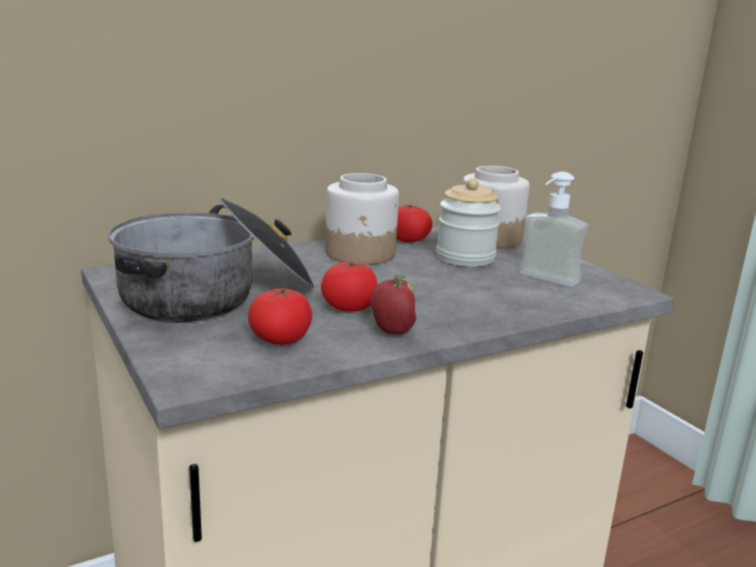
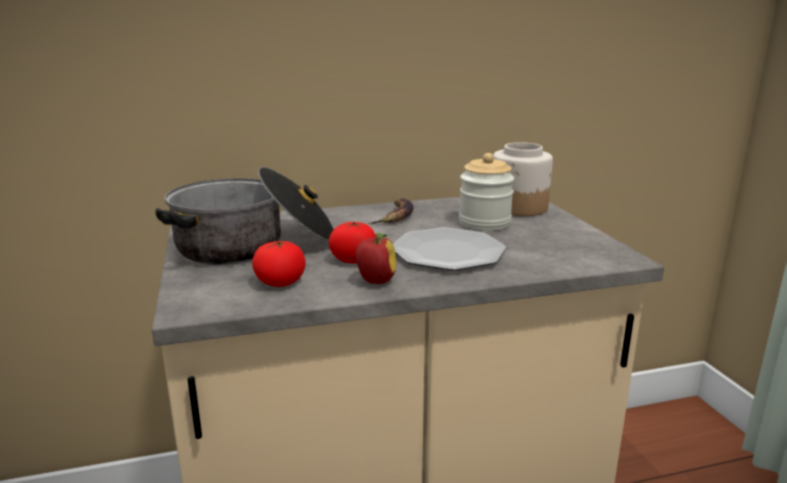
camera: 15 degrees right, 0 degrees up
(361, 254) = (395, 216): jar -> banana
(408, 240) = (444, 206): tomato -> none
(449, 293) = (448, 252): none -> plate
(543, 281) = (542, 245): soap dispenser -> none

